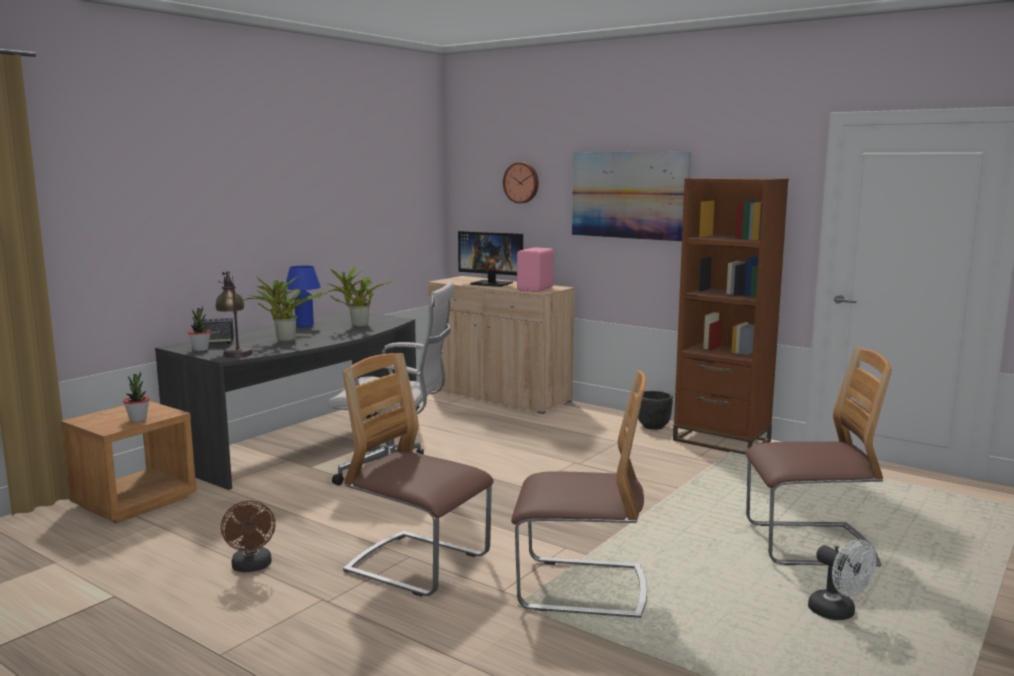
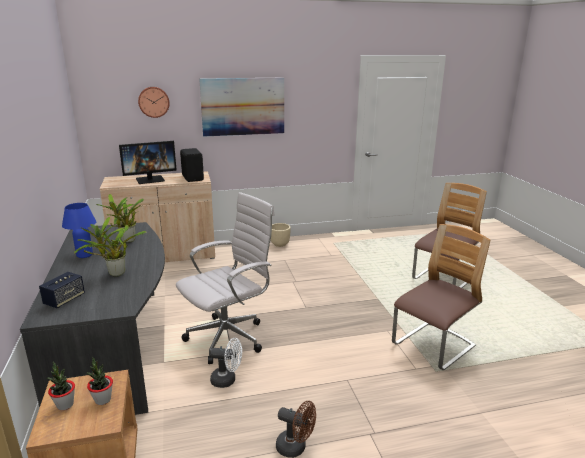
camera: 50 degrees left, 10 degrees up
(200, 349) = (75, 311): potted plant -> potted plant (65, 405)
(235, 352) = (114, 300): table lamp -> none
(417, 565) = (361, 382): chair -> none
(536, 289) = (193, 178): pink speaker -> black speaker
(653, 426) = (280, 244): black planter -> beige planter
(721, 441) = (320, 241): brown bookcase -> none
(838, 613) = (503, 304): white fan -> white fan (227, 380)

